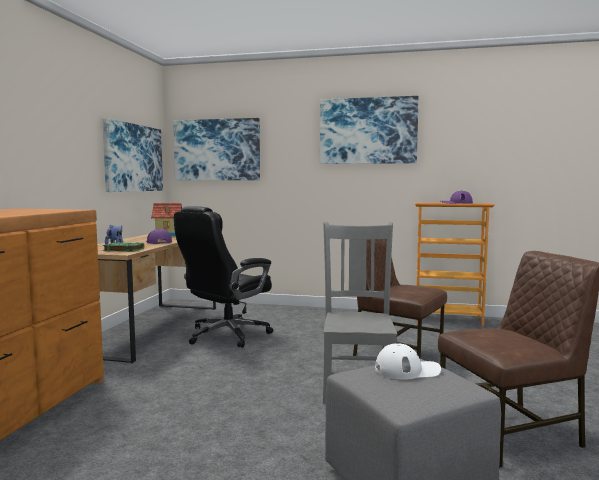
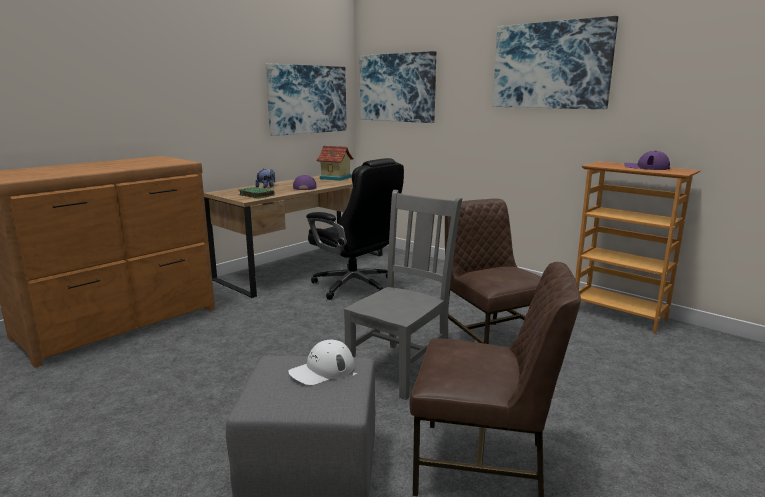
camera: 30 degrees right, 10 degrees up
(226, 335) = (355, 286): black office chair -> black office chair turned 120 degrees counterclockwise
(407, 370) = (322, 370): white cap -> white cap turned 120 degrees clockwise

